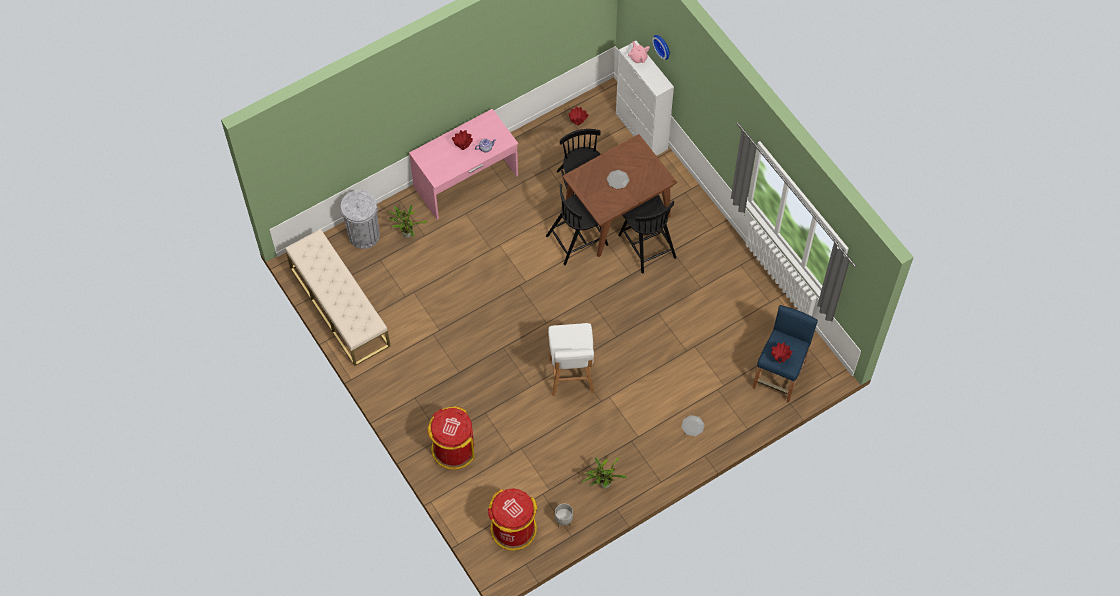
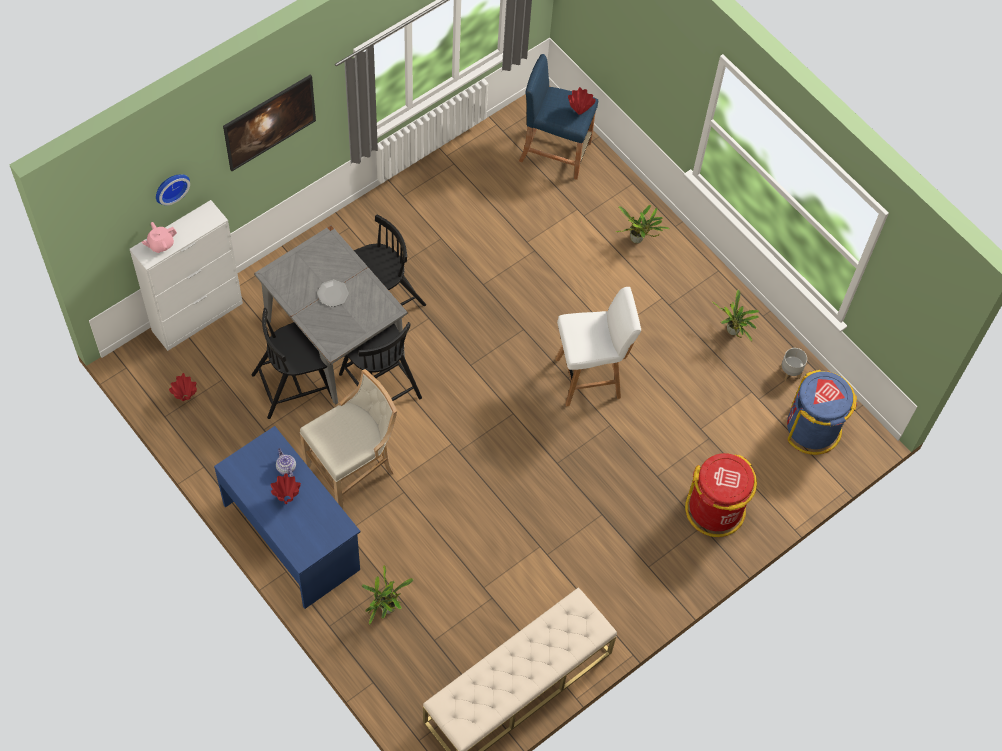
camera: 100 degrees left, 0 degrees up
(364, 235) = (394, 668): grey trash can -> none
(466, 182) = (292, 536): pink desk -> blue desk
(510, 219) = (353, 471): none -> beige stool
(513, 529) = (812, 428): red trash can -> blue trash can
(618, 213) = (334, 338): brown dining table -> grey dining table
(692, 426) = (638, 240): plate -> potted plant
(710, 108) = (271, 133): none -> picture

